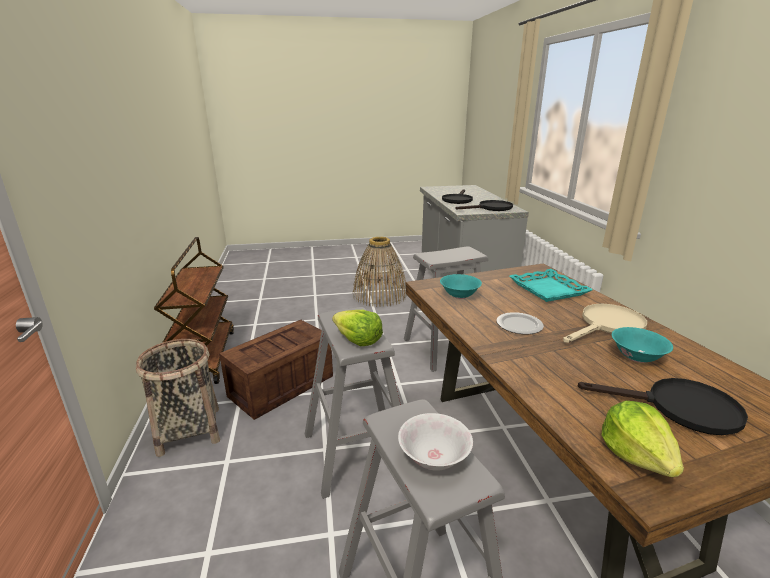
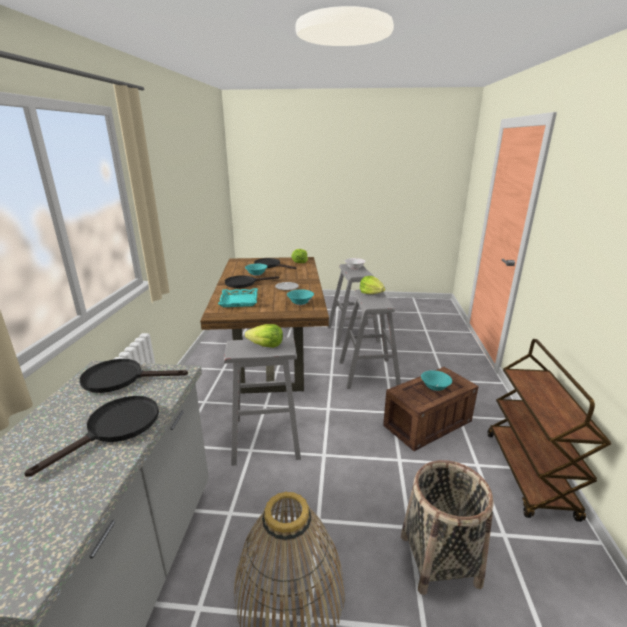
camera: 165 degrees left, 0 degrees up
(190, 430) = (481, 399): basket -> basket (438, 559)
(274, 345) = (434, 387): none -> turquoise bowl
(446, 255) = (266, 345): none -> lettuce
(607, 325) = (245, 283): beige frying pan -> black frying pan

